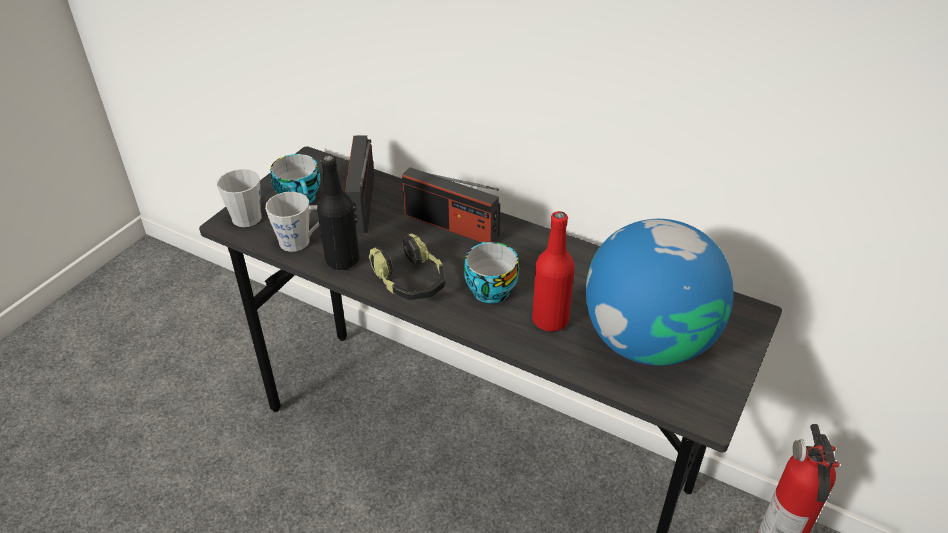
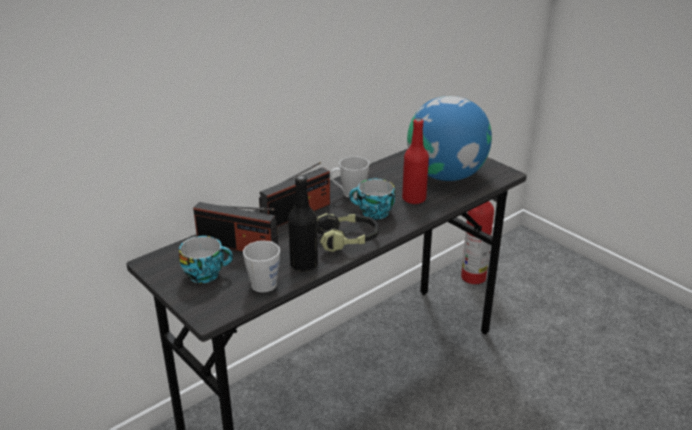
camera: 70 degrees left, 10 degrees down
(244, 215) = (204, 306): grey mug -> grey mug (349, 193)

